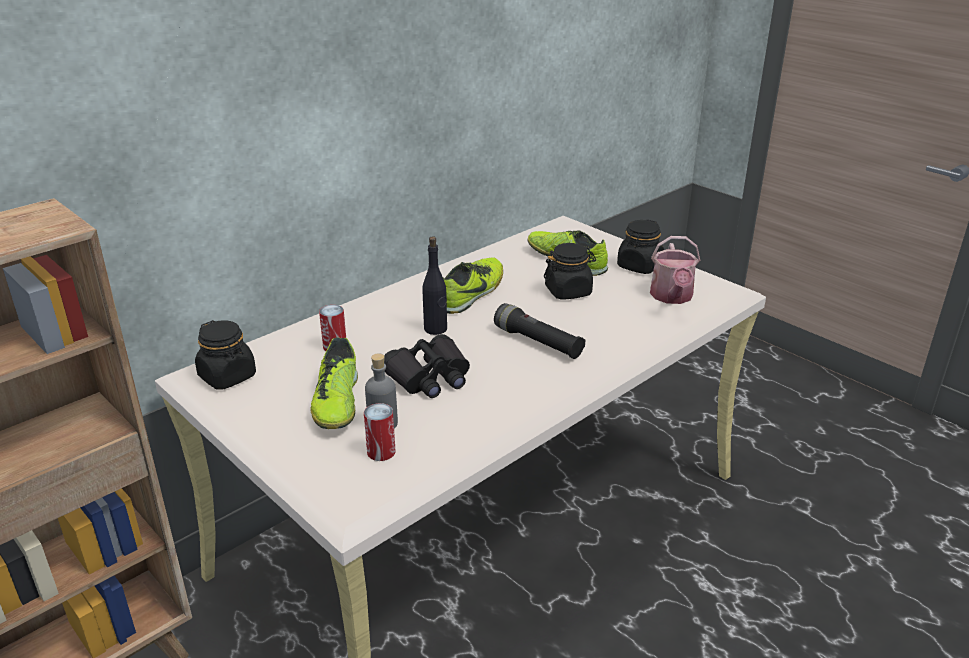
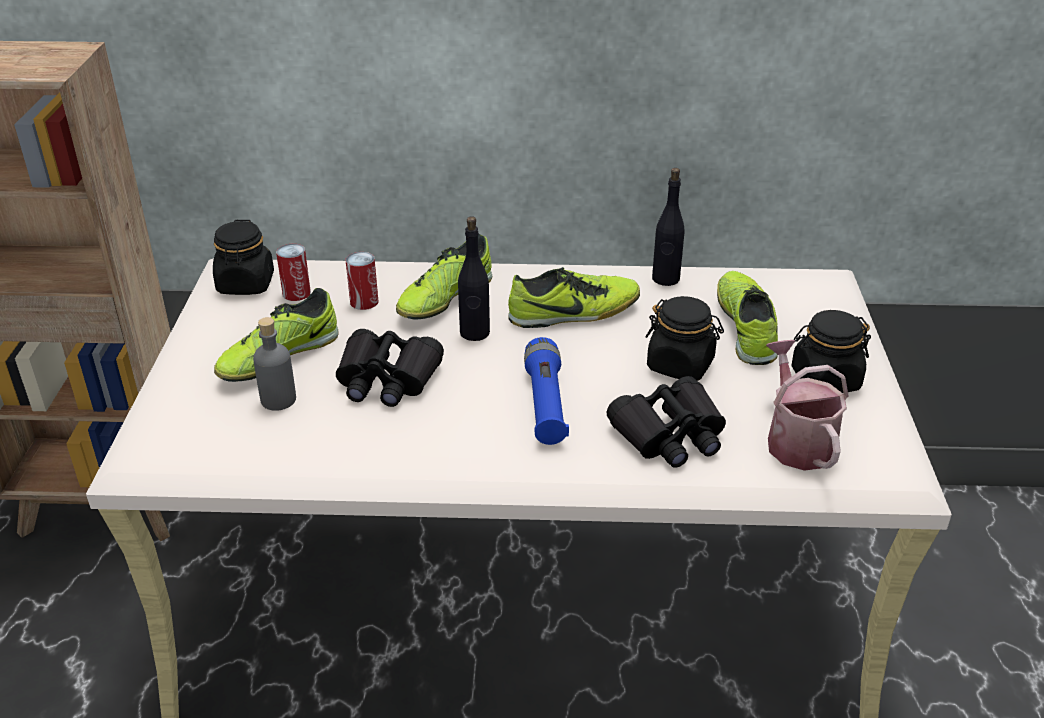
camera: 45 degrees right, 5 degrees up
(381, 452) = (235, 425): can -> can (296, 293)
(383, 320) = (444, 298): none -> shoe
(489, 255) = (665, 279): none -> black bottle
(538, 342) = (545, 404): black flashlight -> blue flashlight
(619, 324) = (670, 435): none -> black binoculars
(672, 297) = (796, 440): watering can -> watering can turned 120 degrees clockwise

